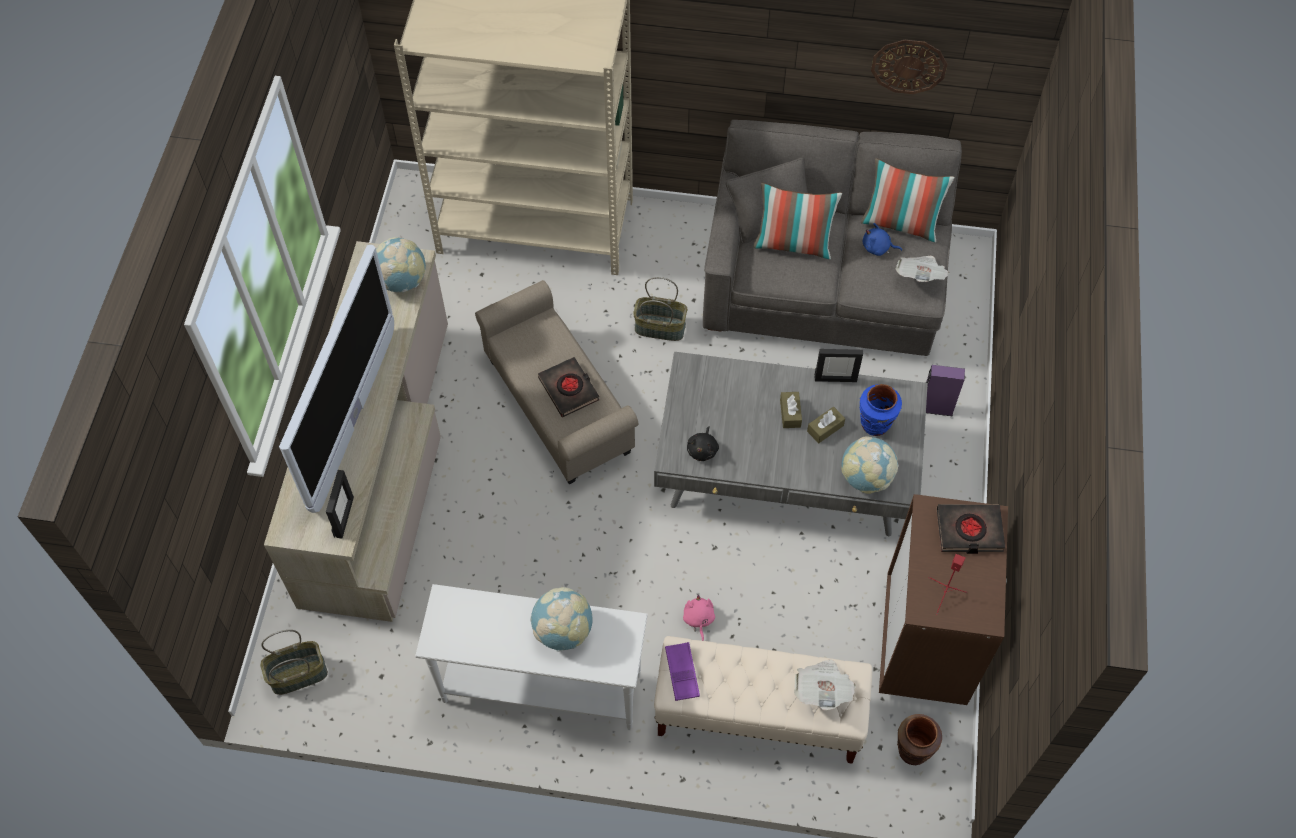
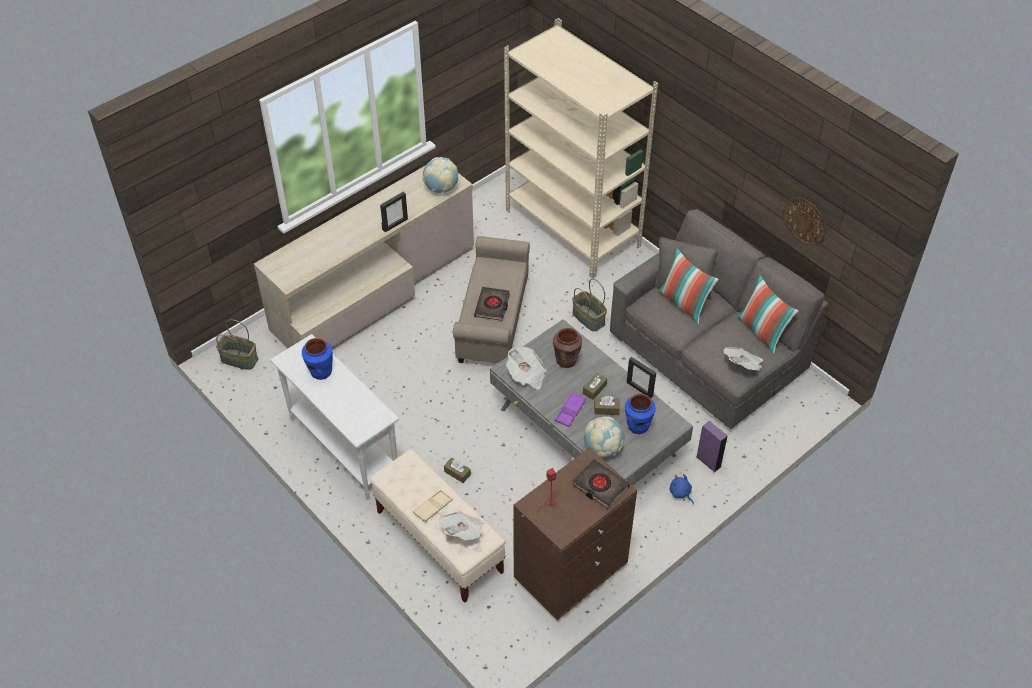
camera: 40 degrees right, 10 degrees down
(344, 517) = (301, 275): picture frame -> picture frame (395, 224)
(354, 418) = (352, 235): television -> none
(496, 625) = (321, 372): none -> blue vase
(563, 631) = (349, 397): globe -> none
(682, 673) = (399, 471): purple tray -> purple tray (570, 411)
(698, 619) = (457, 473): pink plush toy -> brown tissue box
(703, 449) = (526, 375): black plush toy -> newspaper
(762, 687) = (433, 507): none -> beige tray
(878, 248) = (733, 335): blue plush toy -> blue plush toy (680, 493)
(912, 750) = (505, 622): brown vase -> brown vase (566, 360)

